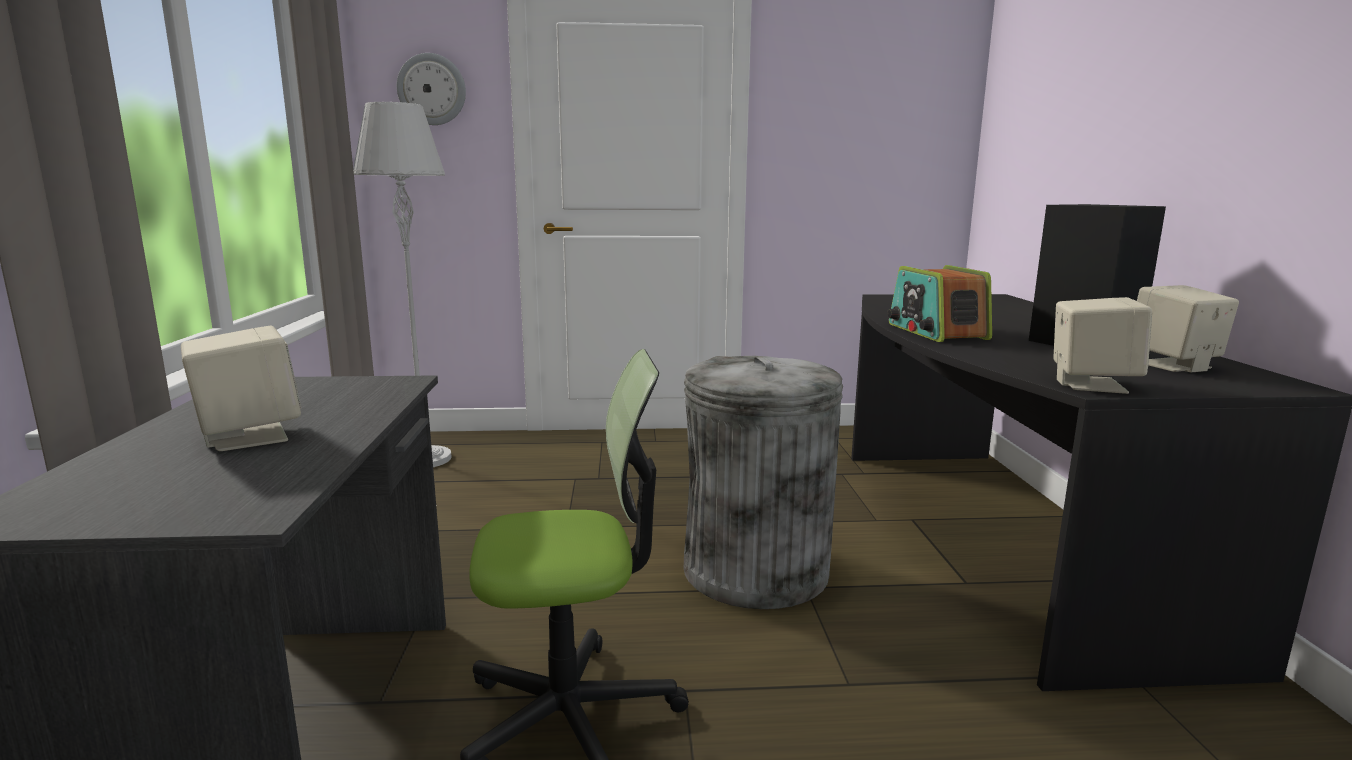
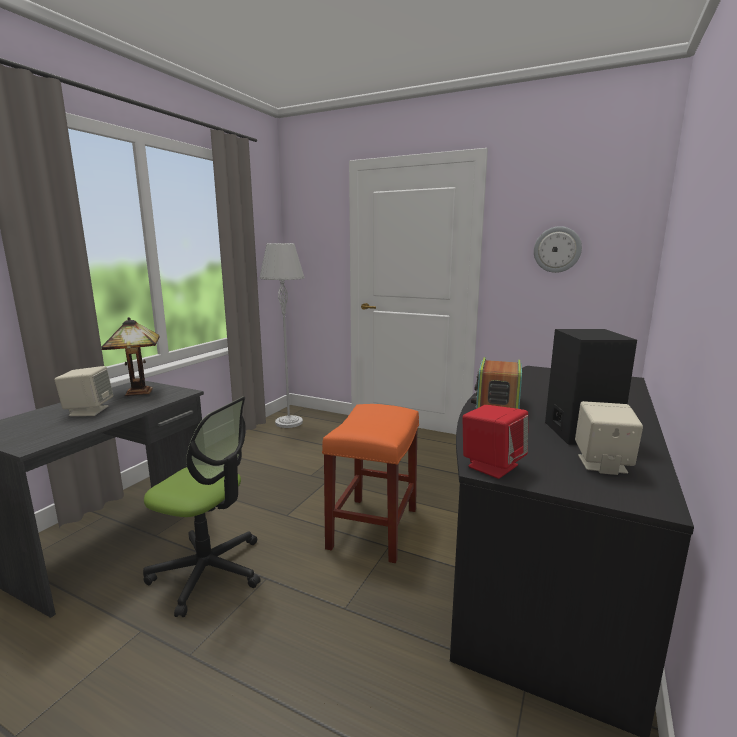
camera: 30 degrees right, 0 degrees up
(299, 394) = (140, 392): none -> table lamp
(432, 89) = (313, 231): wall clock -> wall clock (557, 249)
(754, 569) = (373, 527): grey trash can -> orange stool
(1091, 384) = (492, 466): beige speaker -> red speaker

